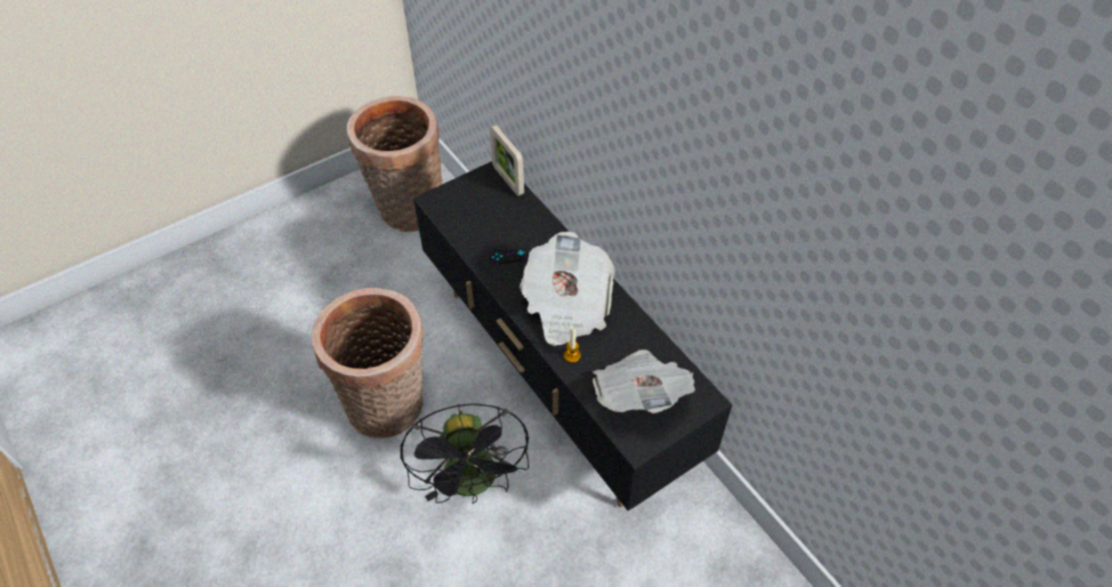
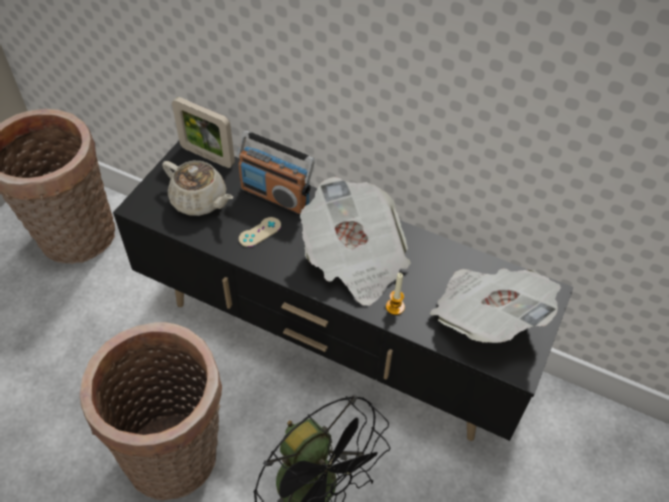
camera: 30 degrees left, 0 degrees up
(480, 214) = (200, 201): none -> beige teapot
(508, 255) = (260, 232): black game controller -> beige game controller
(538, 233) = (275, 197): none -> radio

